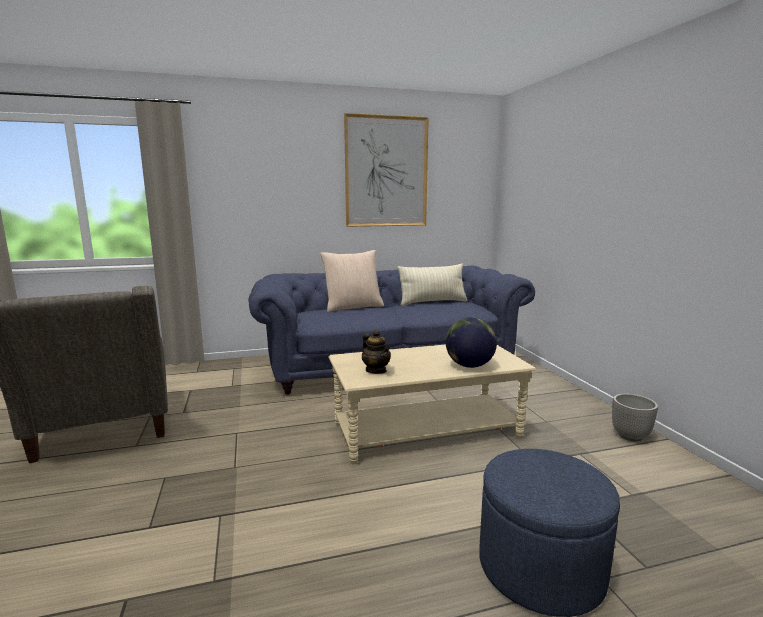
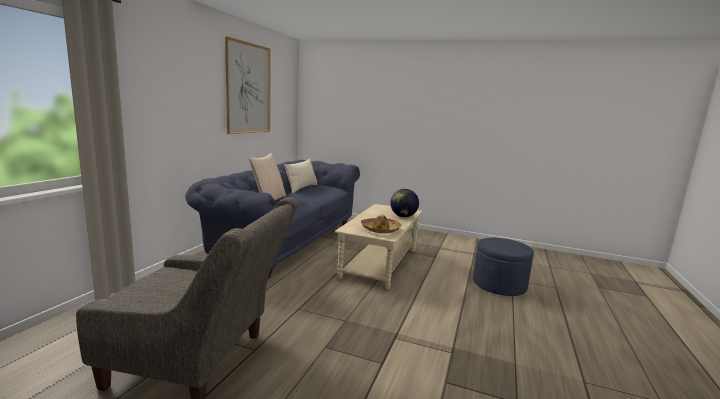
camera: 55 degrees left, 0 degrees up
(376, 370) = (380, 230): teapot -> hat
(630, 436) = (438, 236): planter -> none

